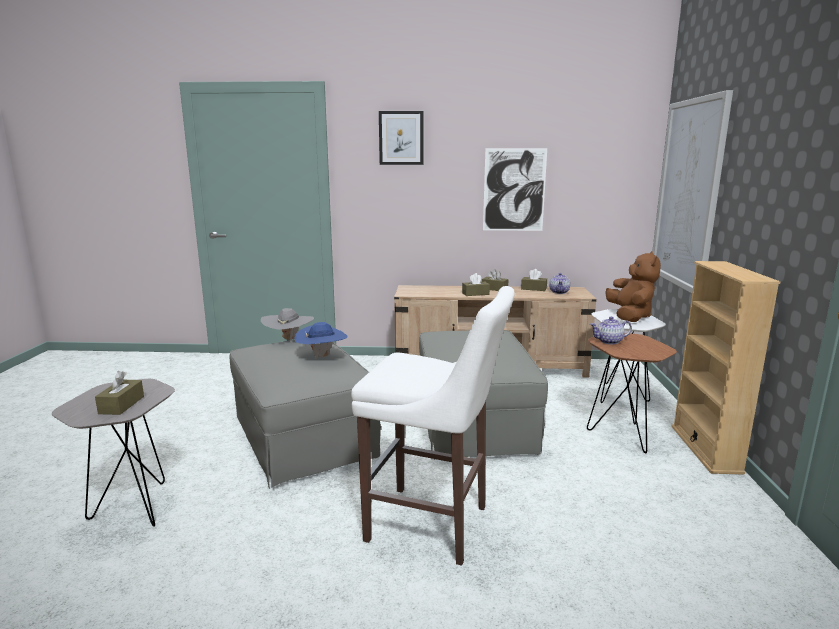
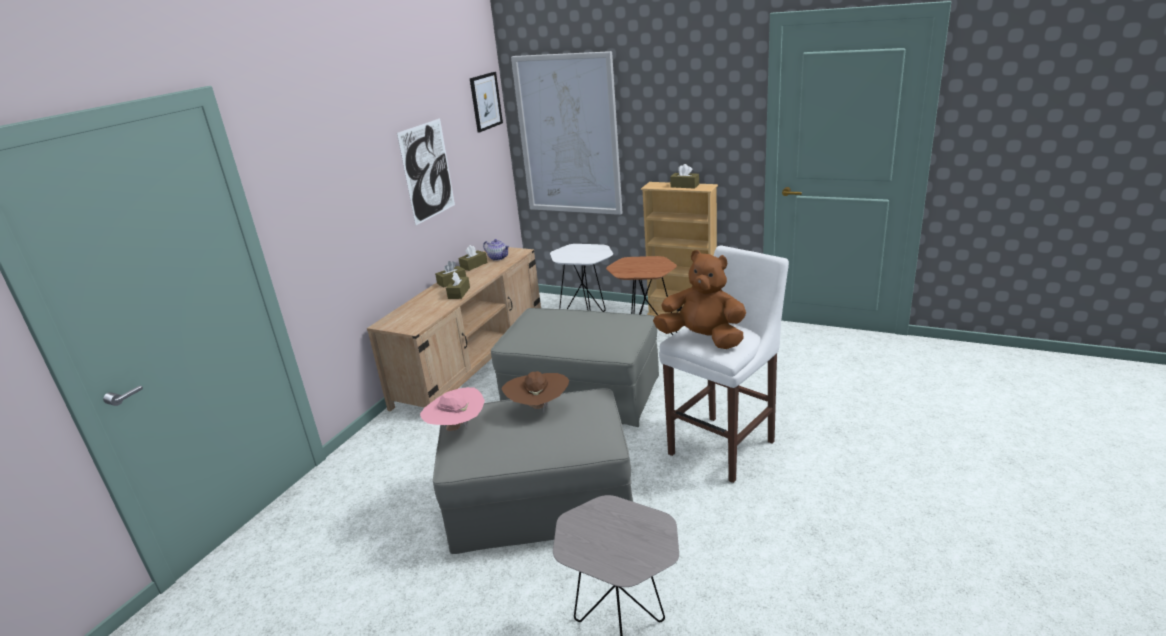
camera: 65 degrees left, 10 degrees up
(121, 405) = (634, 529): brown tissue box -> brown tissue box (684, 186)
(289, 340) = (456, 428): grey hat -> pink hat
(322, 356) = (538, 408): blue hat -> brown hat
(401, 138) = (321, 144): picture -> picture (485, 101)
(609, 341) = (629, 271): teapot -> none
(630, 316) = (577, 251): brown plush toy -> brown plush toy (703, 339)

